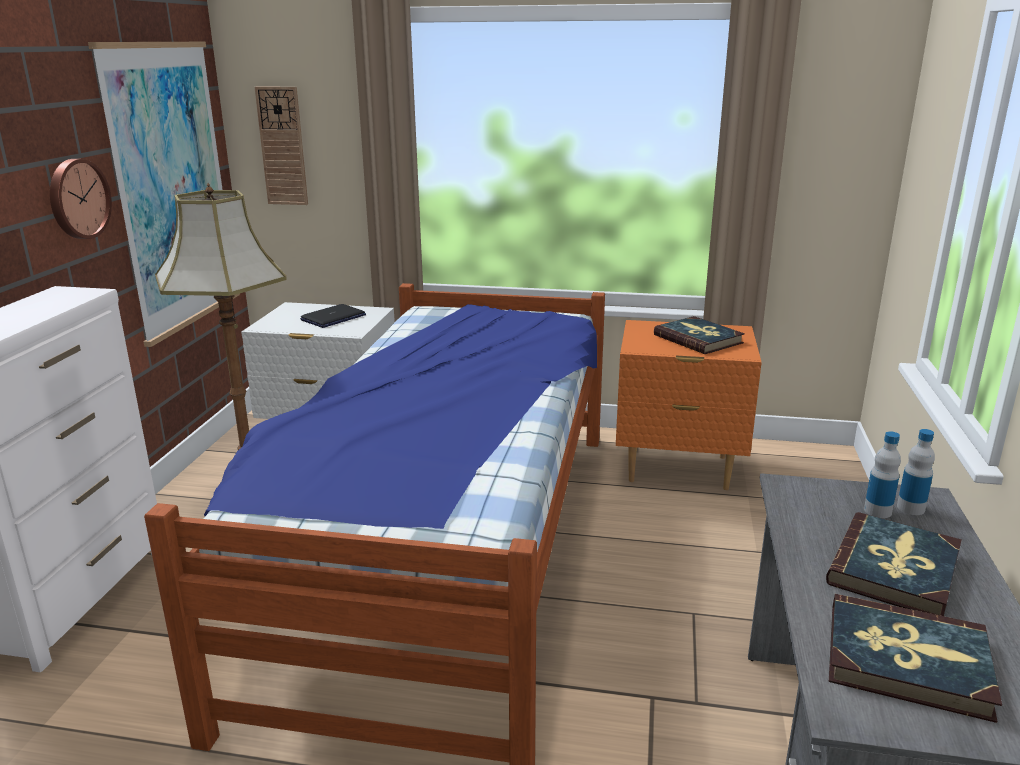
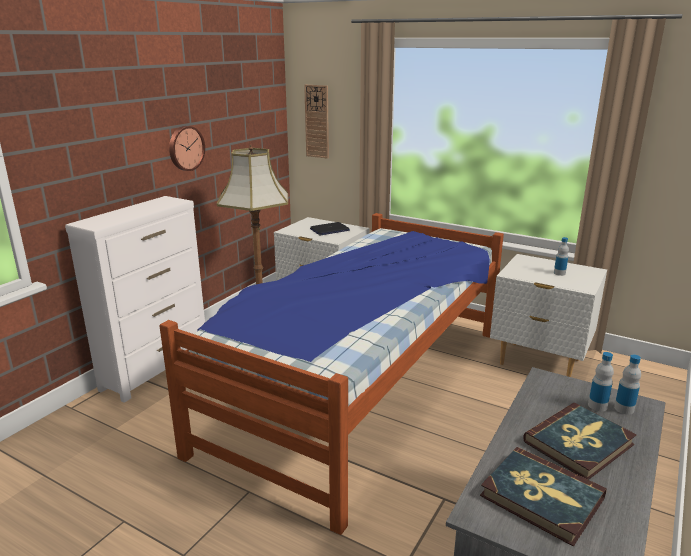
camera: 20 degrees right, 0 degrees up
(172, 188) = (246, 144): picture -> none
(678, 469) = (539, 362): orange nightstand -> white nightstand
(698, 339) = (559, 273): book -> bottle

